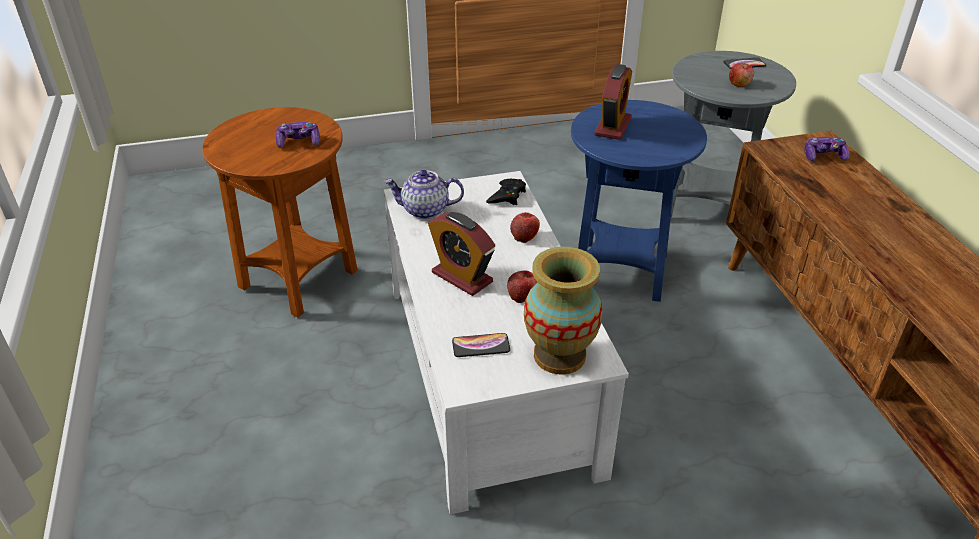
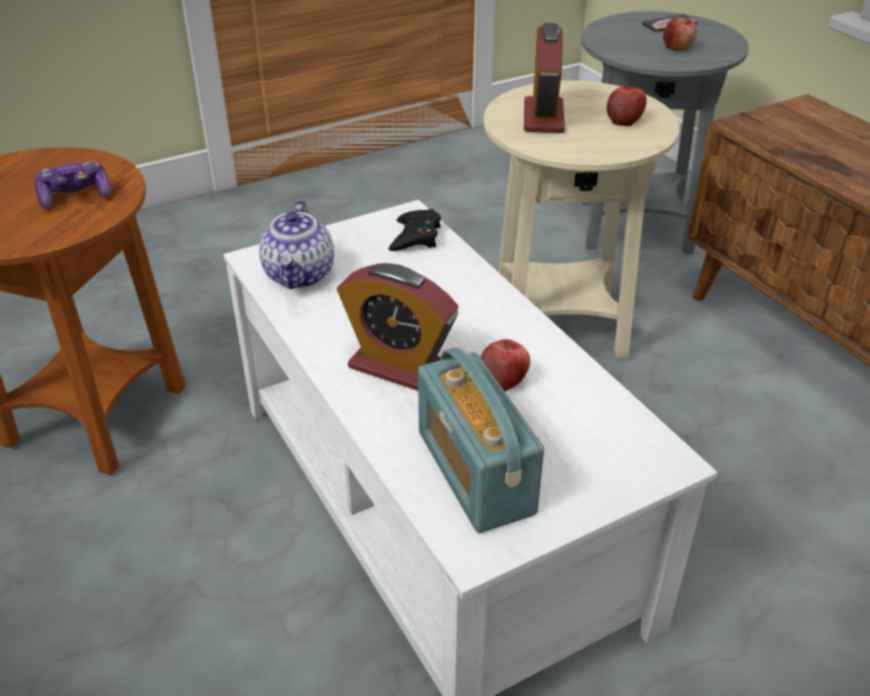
camera: 15 degrees left, 0 degrees up
(425, 210) = (300, 275): teapot -> teapot turned 75 degrees counterclockwise
(481, 346) = (474, 472): phone -> radio
(524, 236) = (467, 290): apple -> apple (624, 120)
(559, 356) = (603, 464): vase -> none
(621, 271) = (559, 325): blue side table -> beige side table
(823, 156) = (819, 126): game controller -> none

